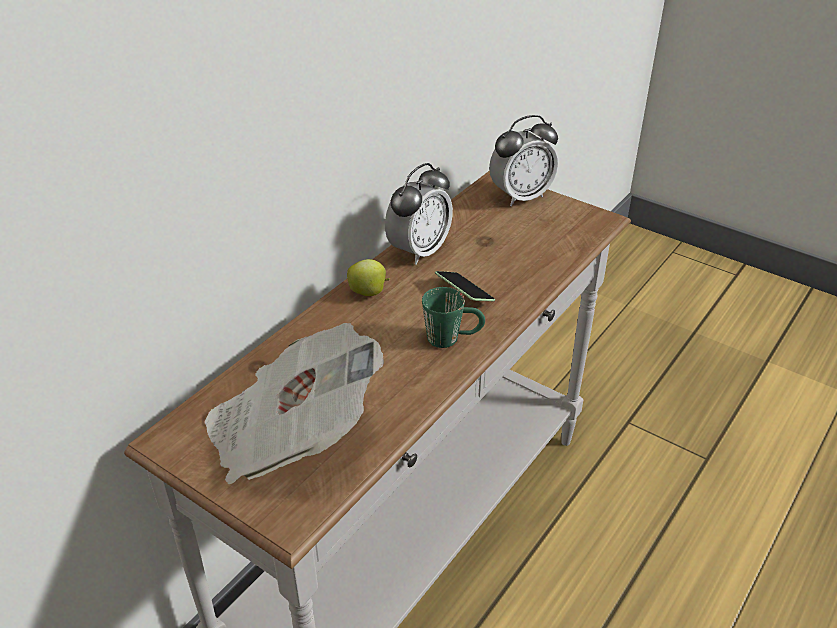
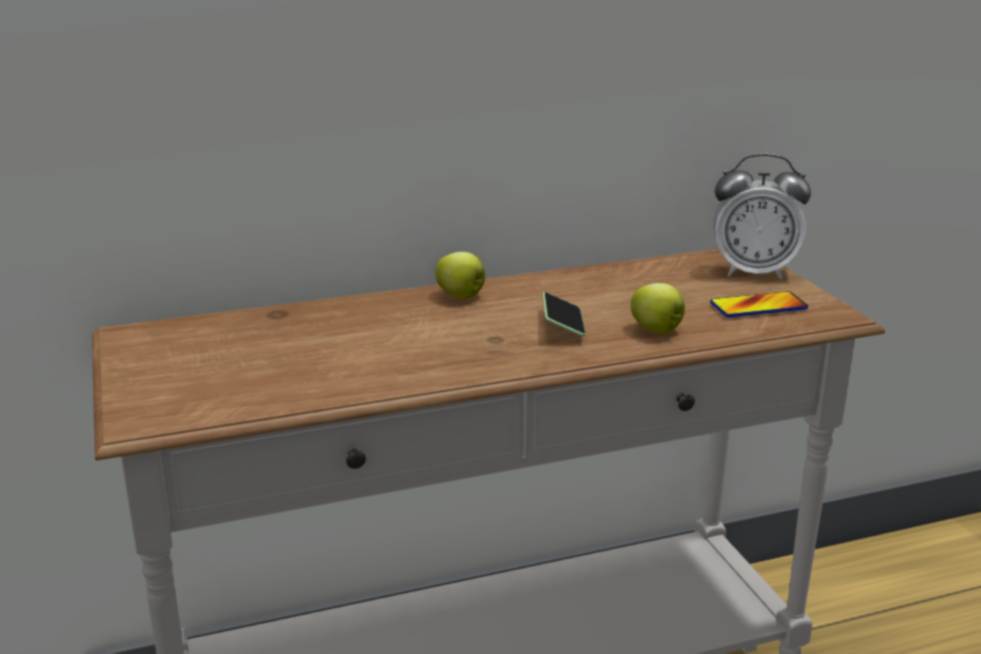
camera: 35 degrees right, 15 degrees down
(292, 434) = (232, 367): newspaper -> none
(419, 251) = (563, 282): alarm clock -> none
(452, 338) = (496, 353): green mug -> none
(523, 275) = (657, 331): none -> apple
(555, 228) = (758, 307): none -> phone

